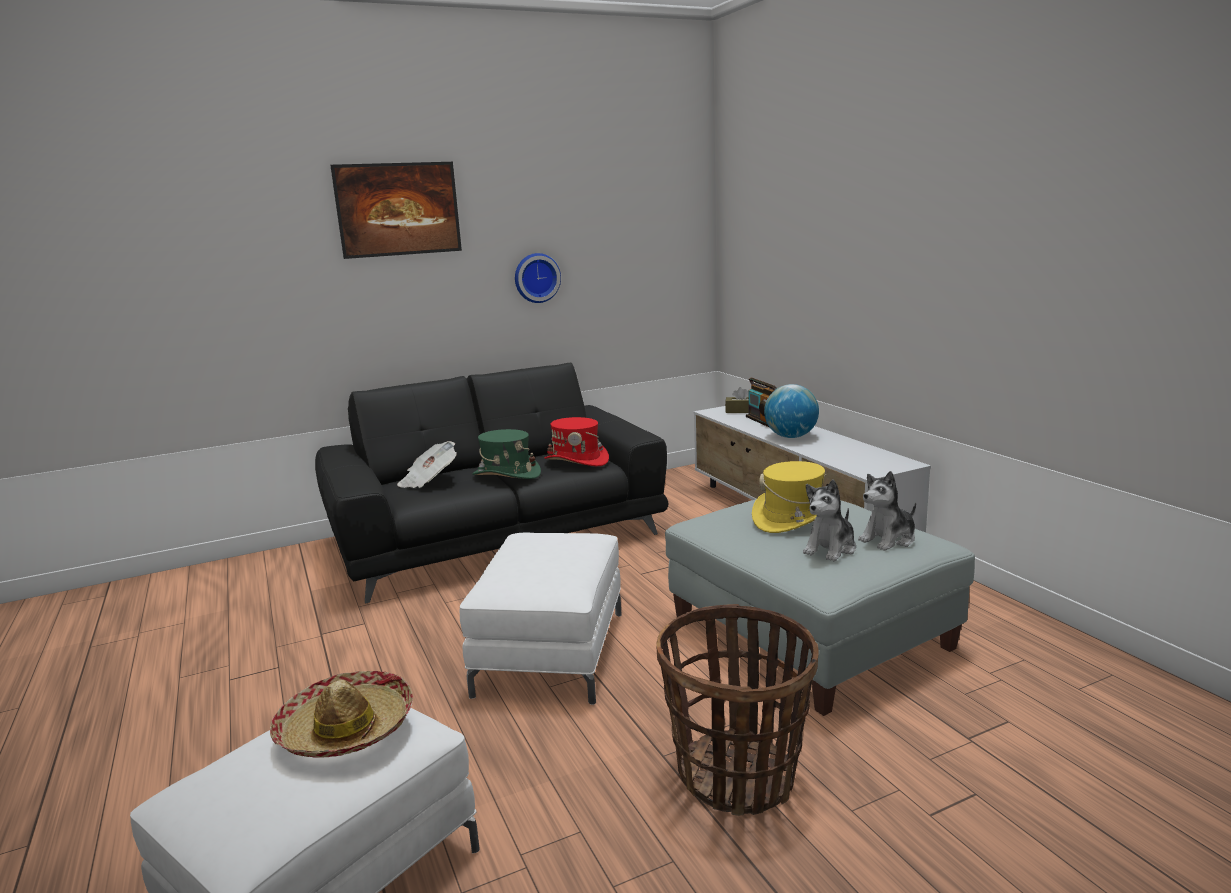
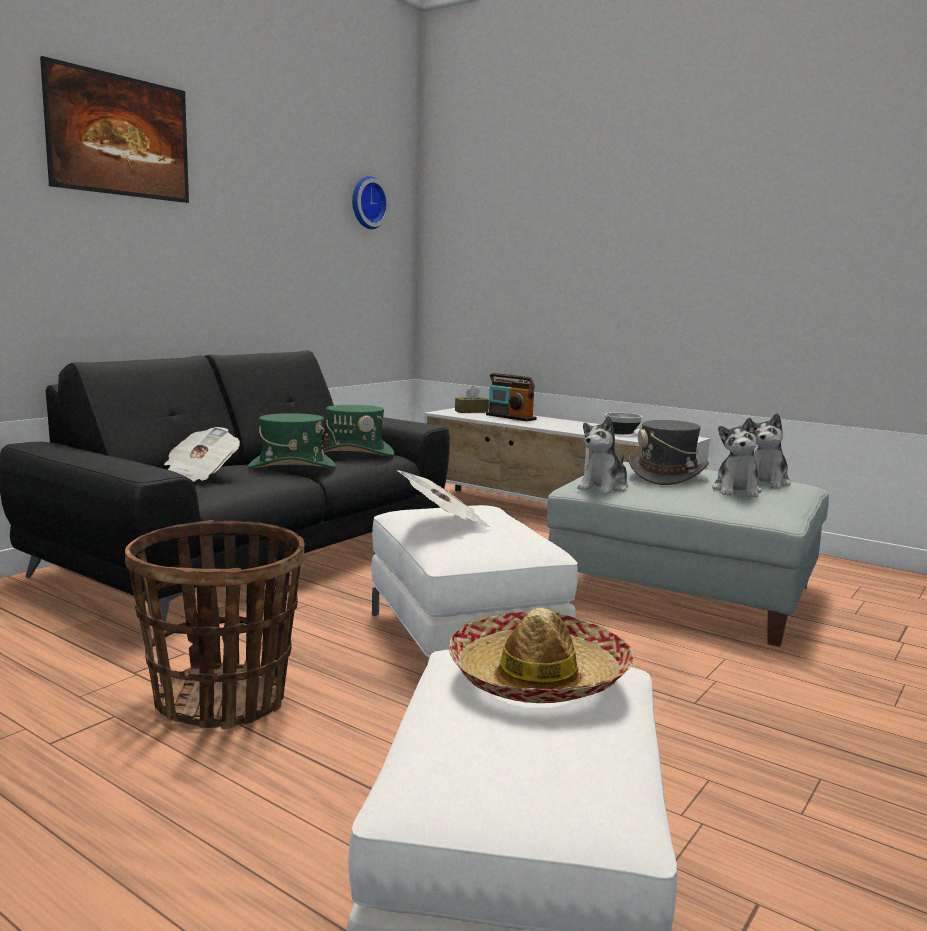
camera: 30 degrees left, 5 degrees down
(519, 556) = (445, 523): none -> newspaper
(536, 278) = (262, 250): wall clock -> wall clock (366, 203)
(576, 460) = (355, 453): red hat -> green hat
(715, 528) = (604, 488): none -> plush toy
(737, 775) = (777, 702): basket -> basket (222, 700)
(790, 437) = (557, 426): globe -> none
(793, 519) = (667, 476): yellow hat -> grey hat
(842, 451) = (622, 432): none -> bowl

